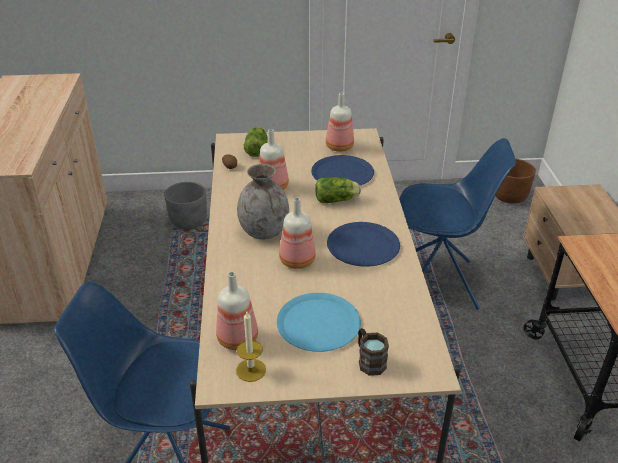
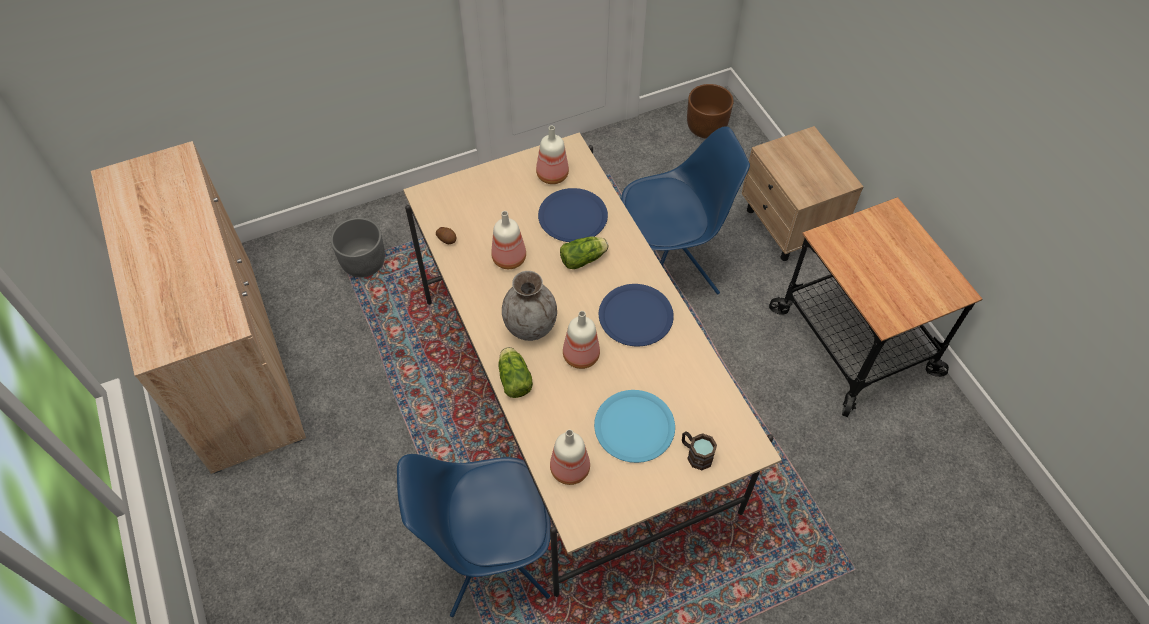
camera: 20 degrees left, 20 degrees up
(251, 370) = (598, 499): candle -> none
(257, 149) = (463, 203): lettuce -> lettuce (514, 378)

